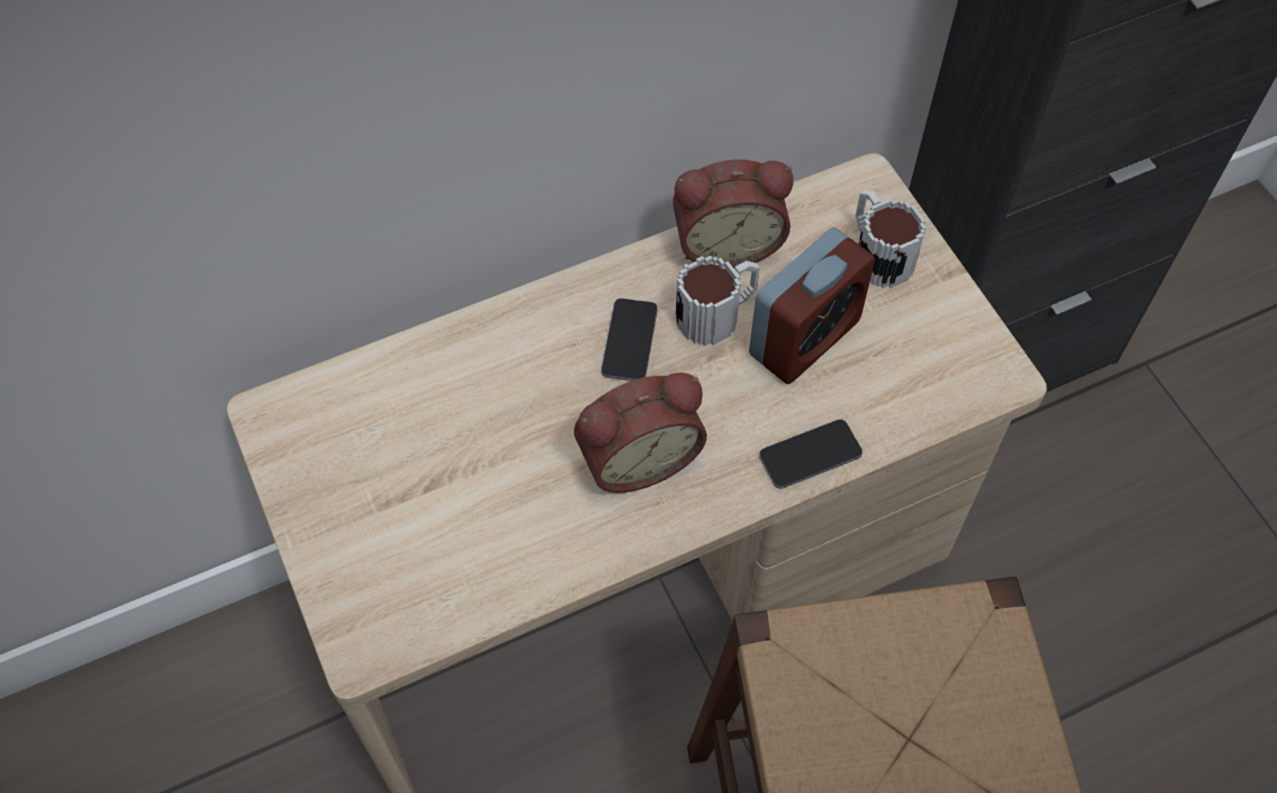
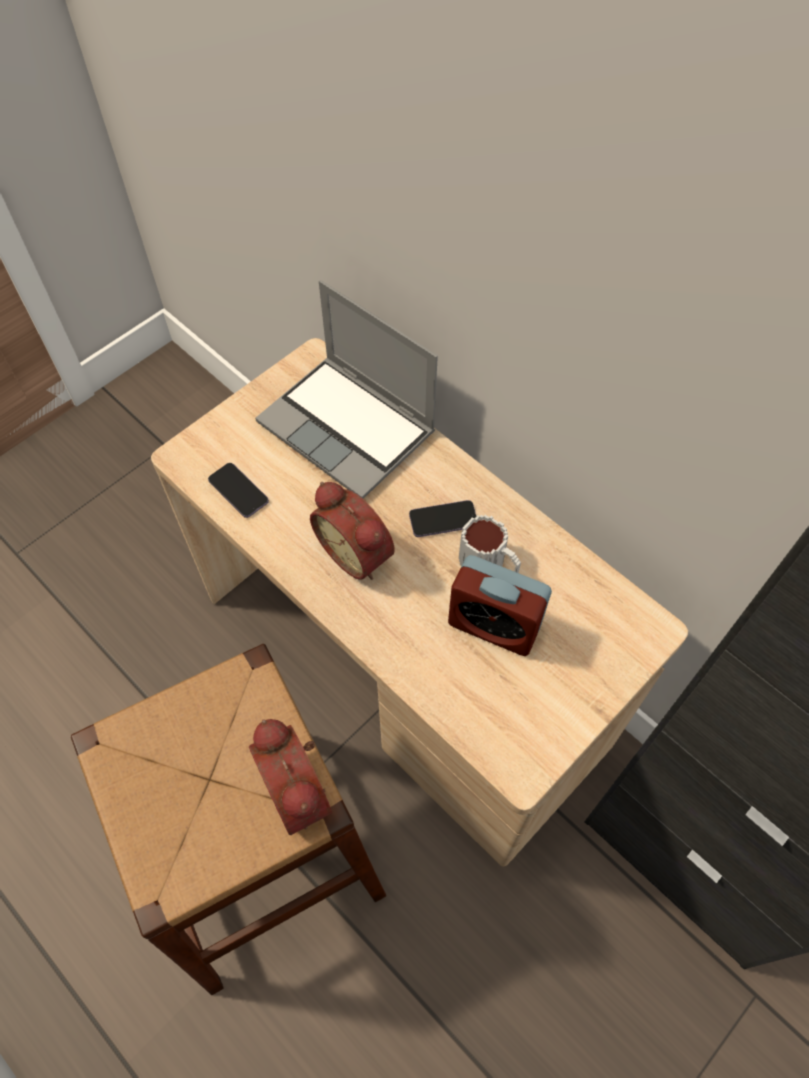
camera: 70 degrees right, 0 degrees up
(424, 406) = (349, 428): none -> laptop
(726, 242) = (552, 552): alarm clock -> alarm clock (301, 788)
(810, 455) = (399, 655): phone -> phone (238, 491)
(877, 253) = (592, 654): mug -> none

